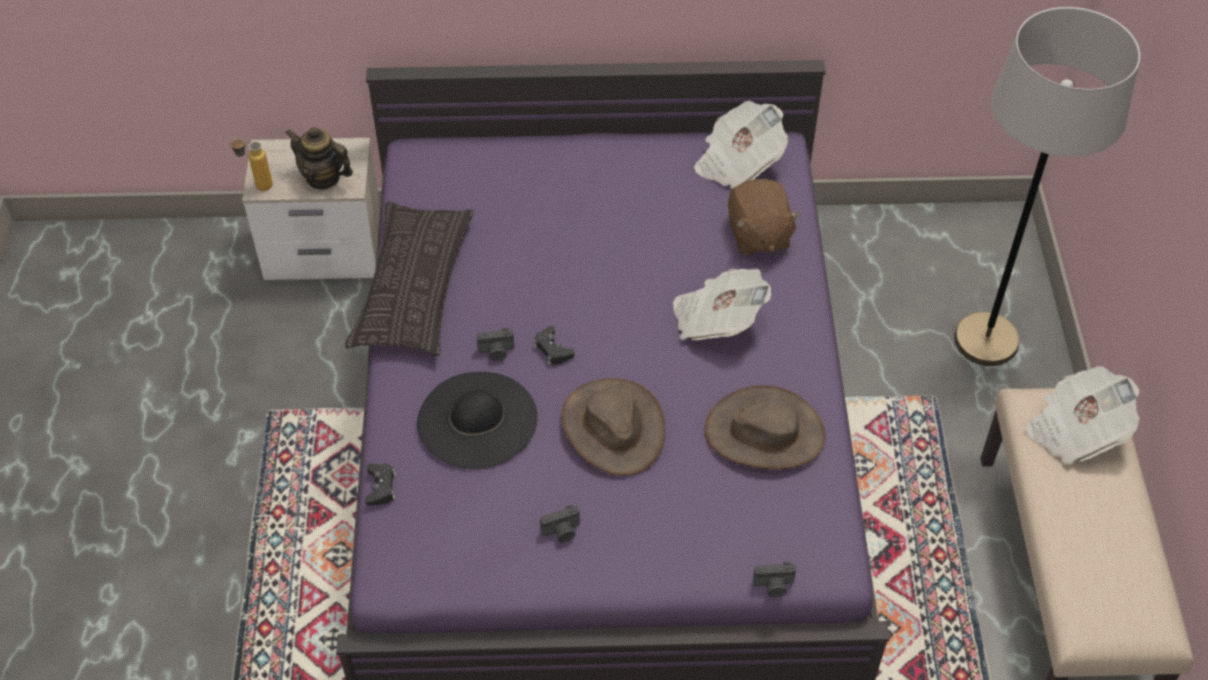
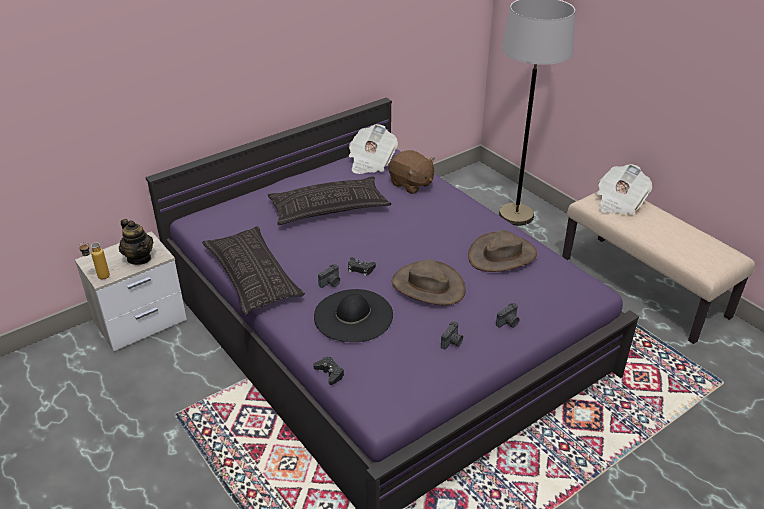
camera: 35 degrees left, 15 degrees down
(323, 177) = (139, 258): teapot -> teapot turned 120 degrees counterclockwise
(604, 220) = (329, 208): none -> pillow
(717, 320) = (429, 223): newspaper -> none
(774, 586) = (578, 312): camera -> camera (508, 323)

